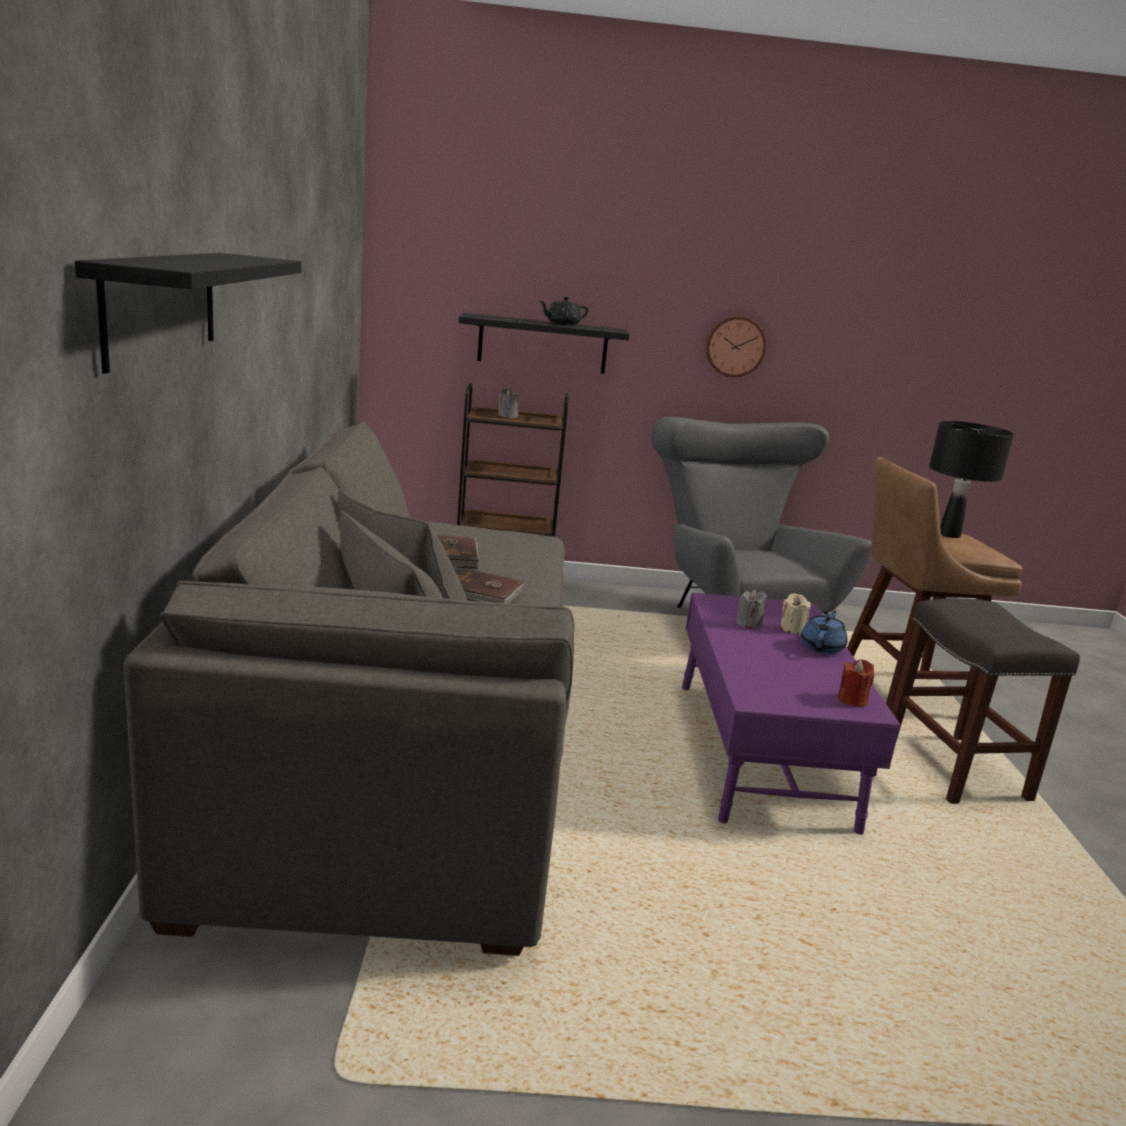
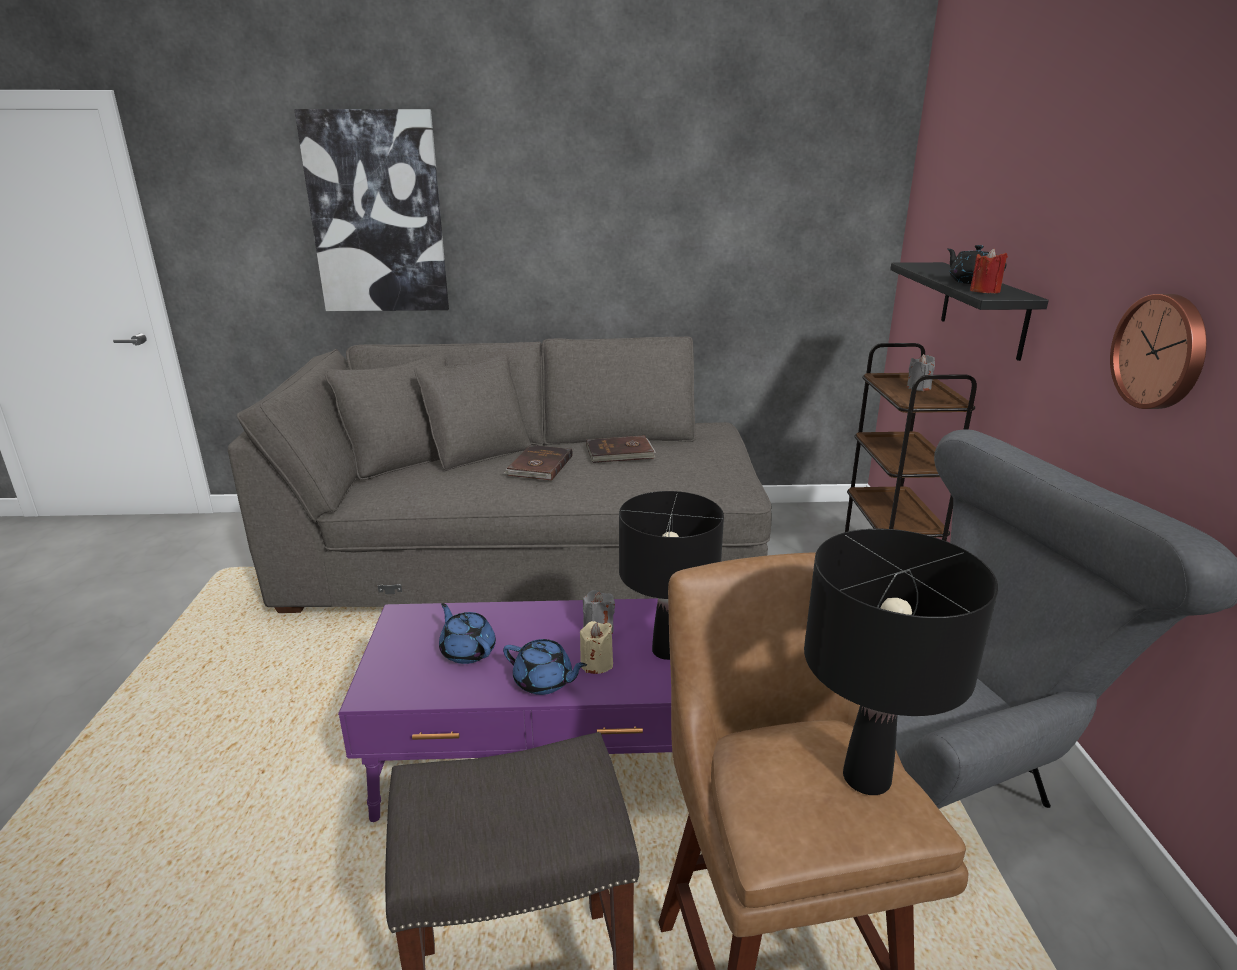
camera: 90 degrees right, 5 degrees up
(161, 306) = (377, 214): black shelf -> picture
(767, 607) = (666, 651): none -> black table lamp
(796, 672) = (467, 651): none -> blue teapot
(852, 700) = (397, 682): red candle -> red candle (984, 291)

